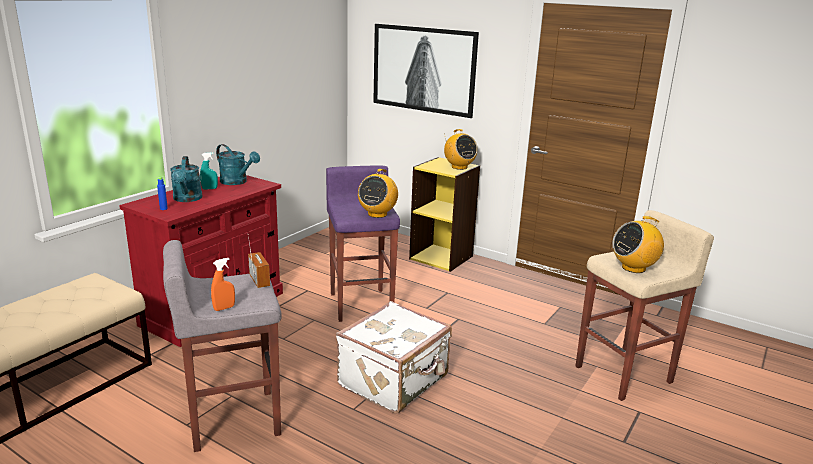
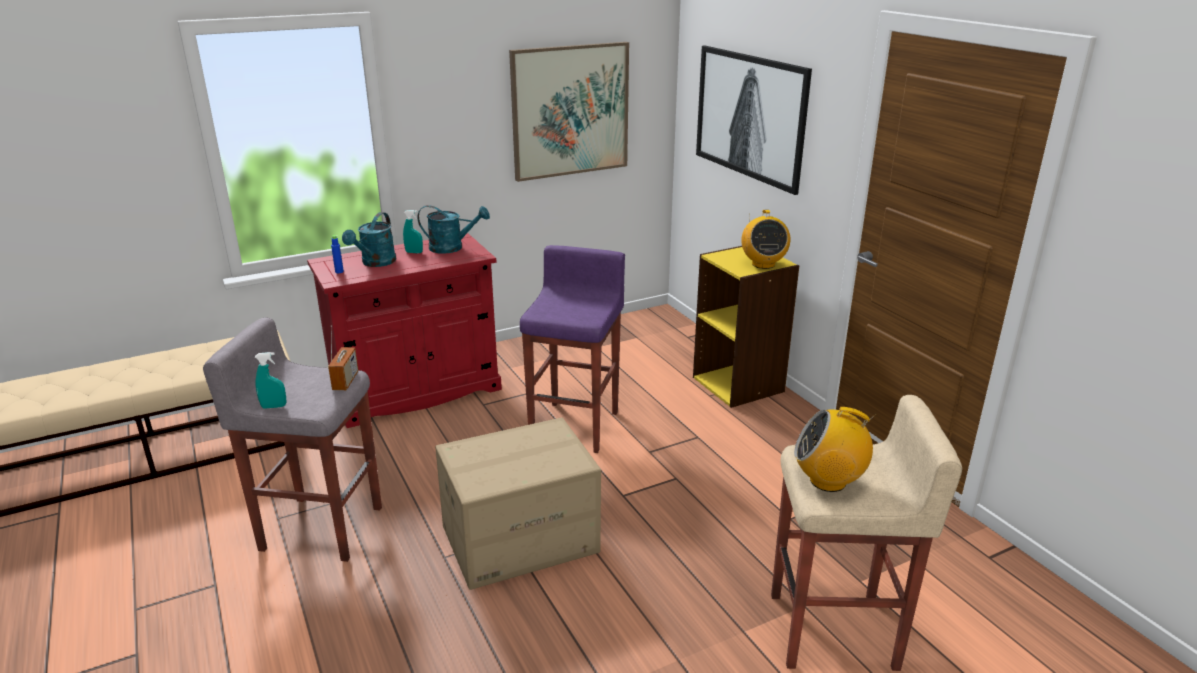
camera: 30 degrees right, 5 degrees up
(224, 308) = (274, 406): orange spray bottle -> turquoise spray bottle
(237, 182) = (452, 248): turquoise watering can -> turquoise watering can turned 60 degrees counterclockwise
(288, 73) = (570, 111): none -> picture
(377, 214) = (578, 318): radio -> none
(395, 381) = (520, 538): white suitcase -> cardboard box

